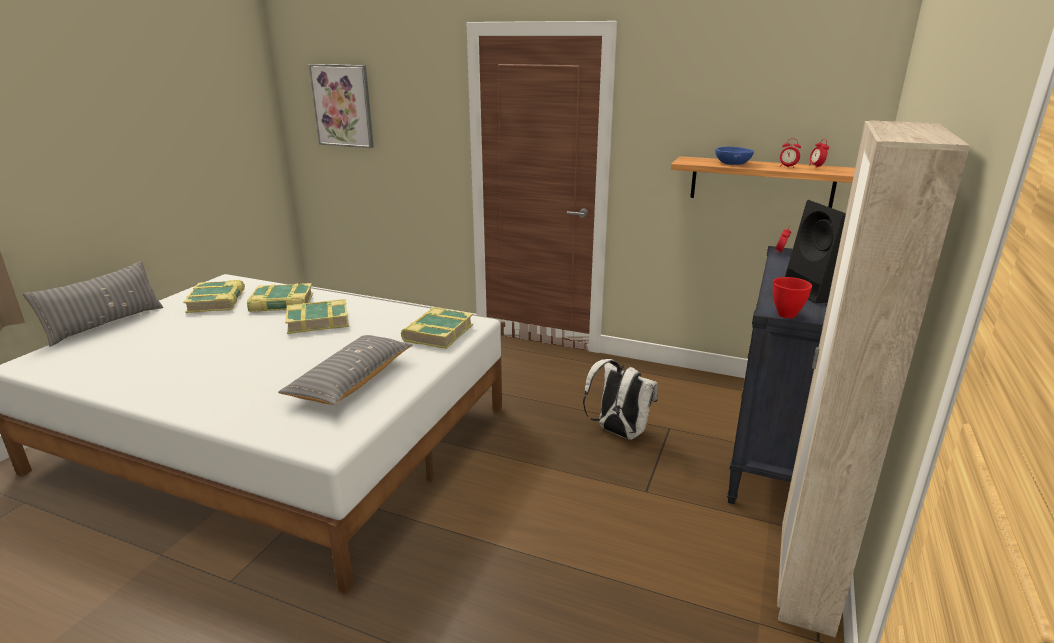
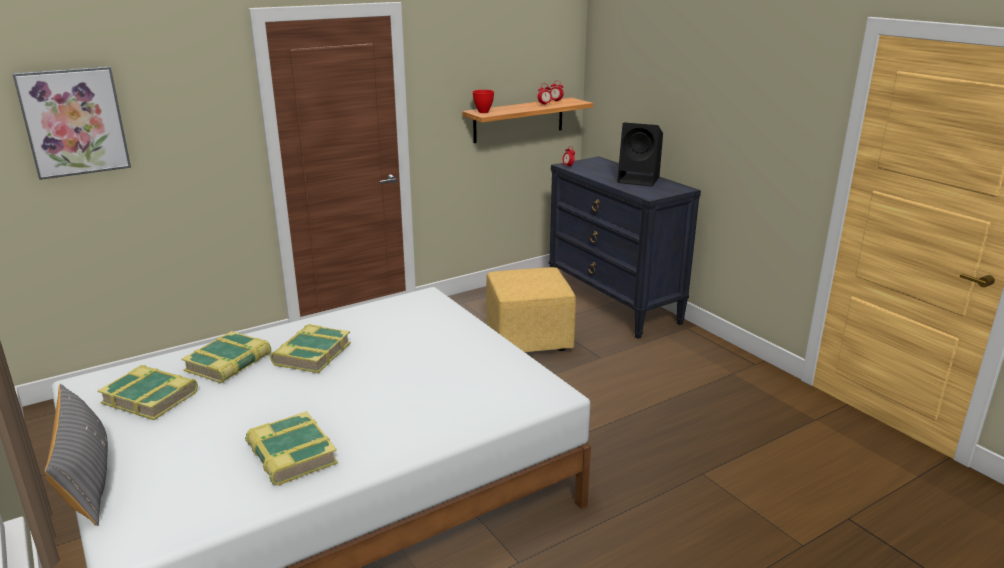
camera: 55 degrees left, 0 degrees up
(351, 381) = (462, 364): grey pillow -> none
(437, 333) = (424, 312): book -> book (291, 455)
(618, 432) = (528, 340): white backpack -> yellow ottoman
(732, 163) = (510, 109): blue bowl -> none
(786, 315) = (659, 196): red bowl -> red bowl (483, 112)
(804, 580) = (715, 348): beige wardrobe -> none

